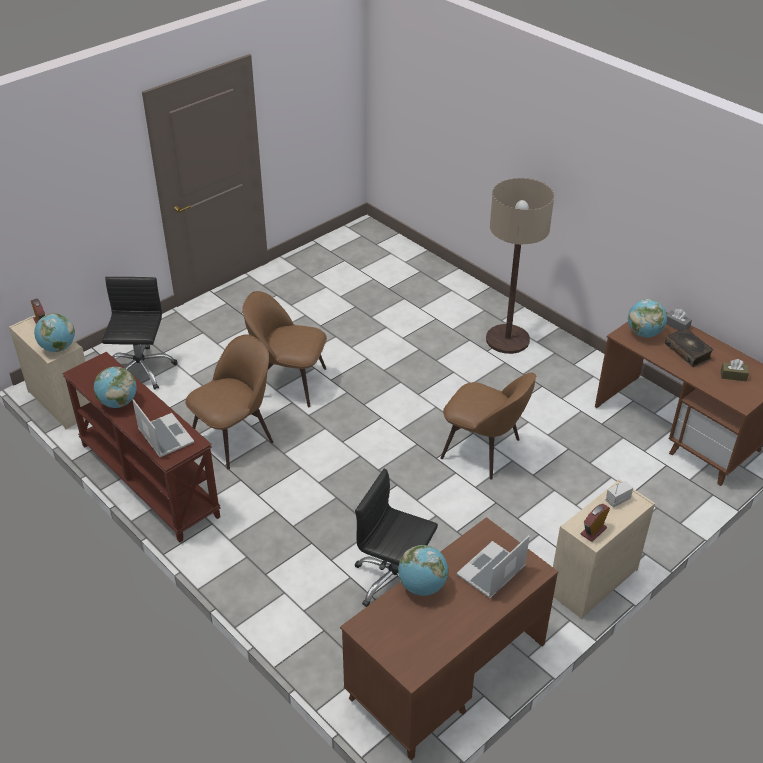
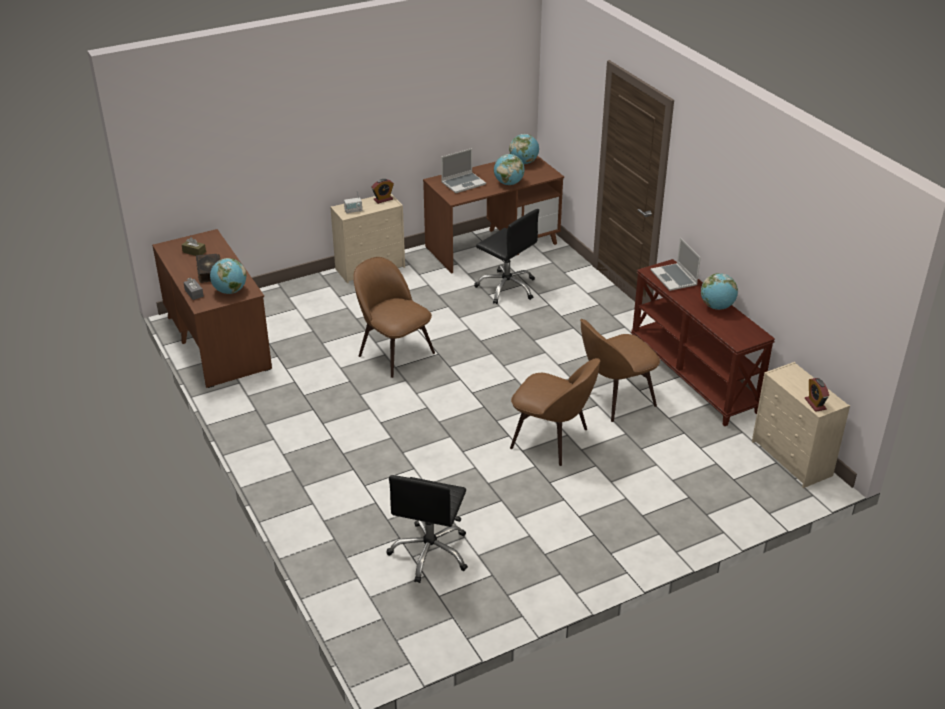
camera: 165 degrees left, 5 degrees down
(58, 348) = (788, 374): globe -> globe (524, 162)
(141, 370) = (712, 480): black office chair -> black office chair (430, 553)
(507, 339) = (302, 446): floor lamp -> none

